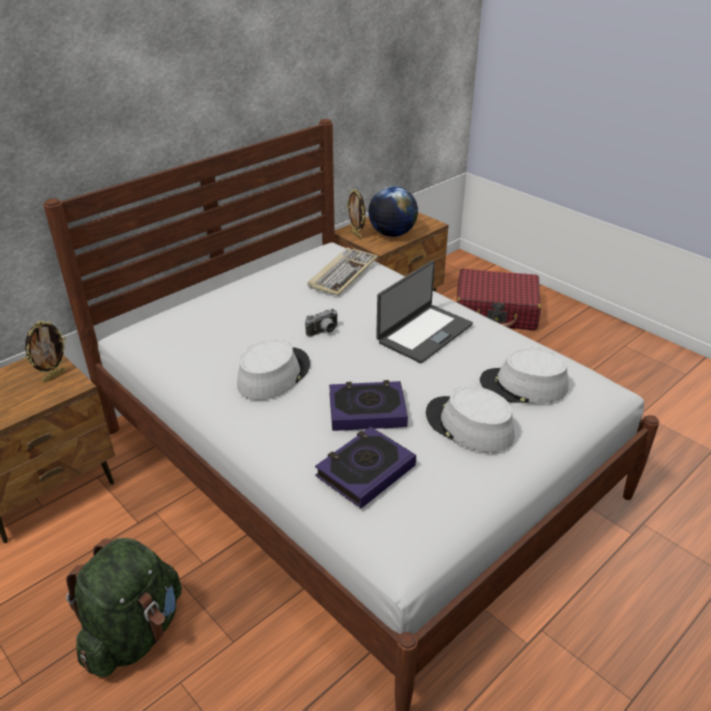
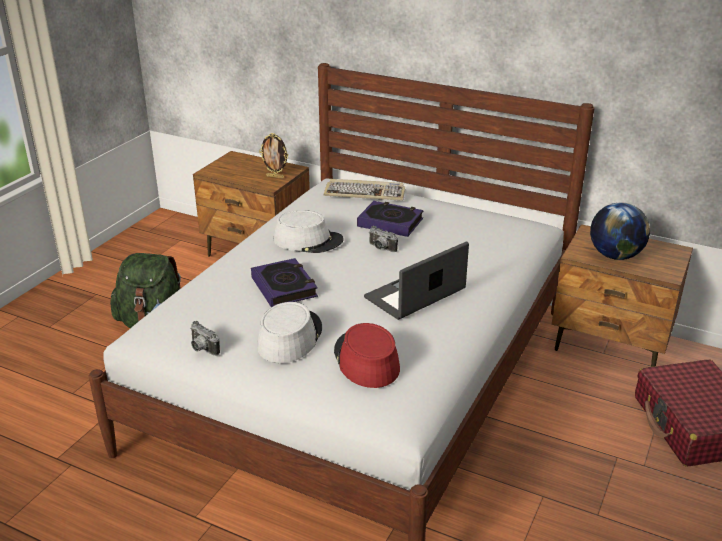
camera: 70 degrees right, 5 degrees down
(343, 273) = (486, 238): keyboard -> keyboard (365, 193)
(356, 235) = (589, 237): picture frame -> none
(365, 471) = (213, 299): book -> book (390, 223)
(424, 333) = (416, 294): laptop -> laptop turned 120 degrees clockwise
(465, 497) = (202, 349): none -> camera
(523, 385) = (366, 360): grey hat -> red hat

